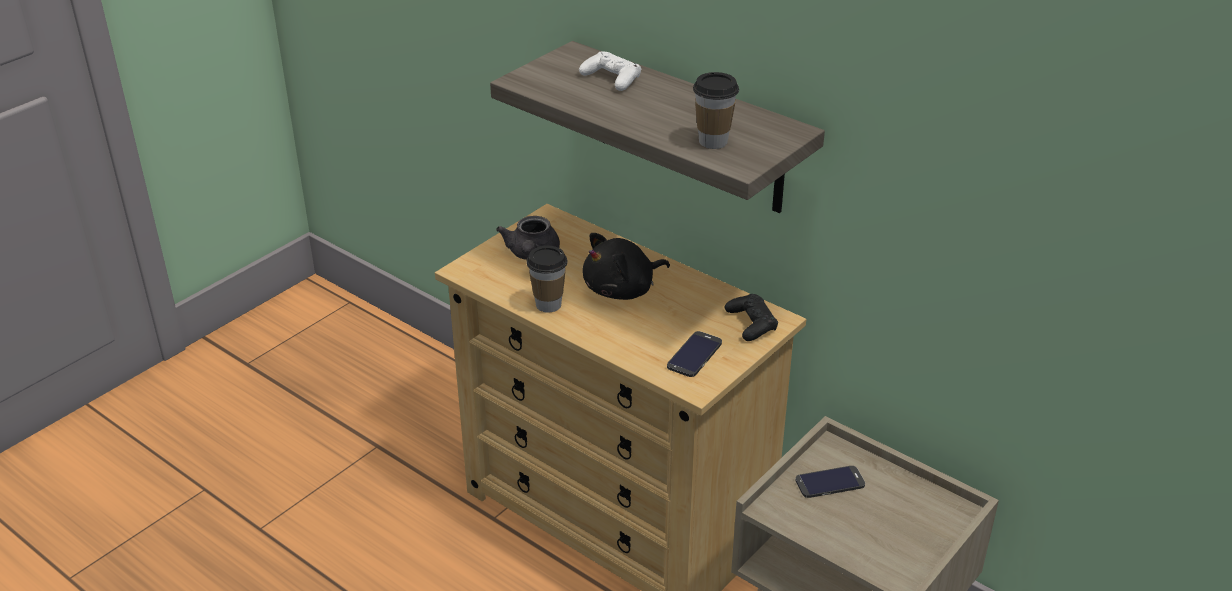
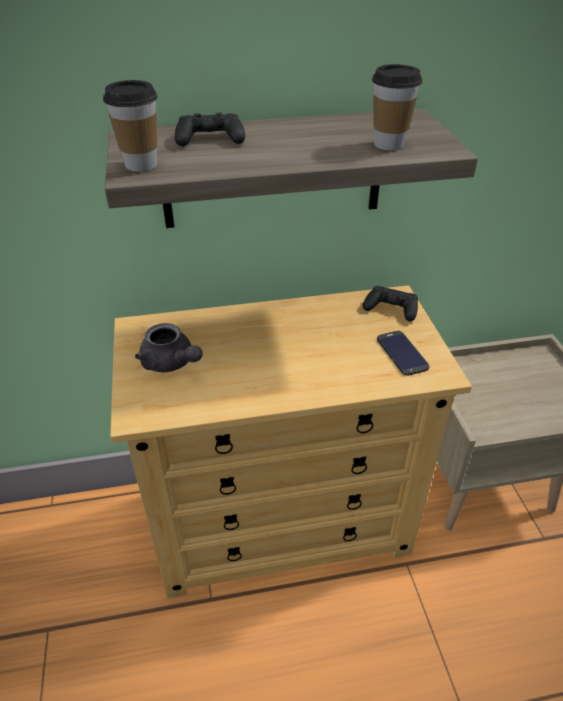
camera: 50 degrees left, 5 degrees up
(548, 305) = (251, 392): cup -> cup (141, 165)
(612, 78) = (210, 139): white game controller -> black game controller
(622, 290) = (280, 343): black plush toy -> none
(830, 482) = (477, 388): phone -> none

